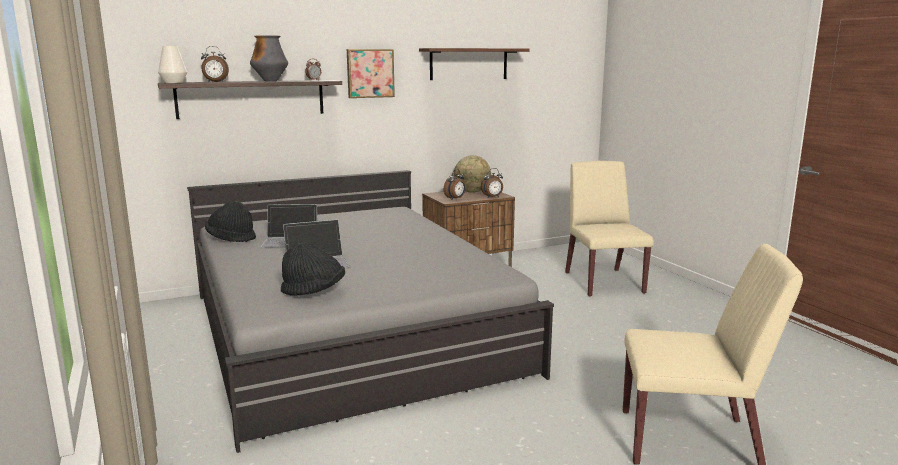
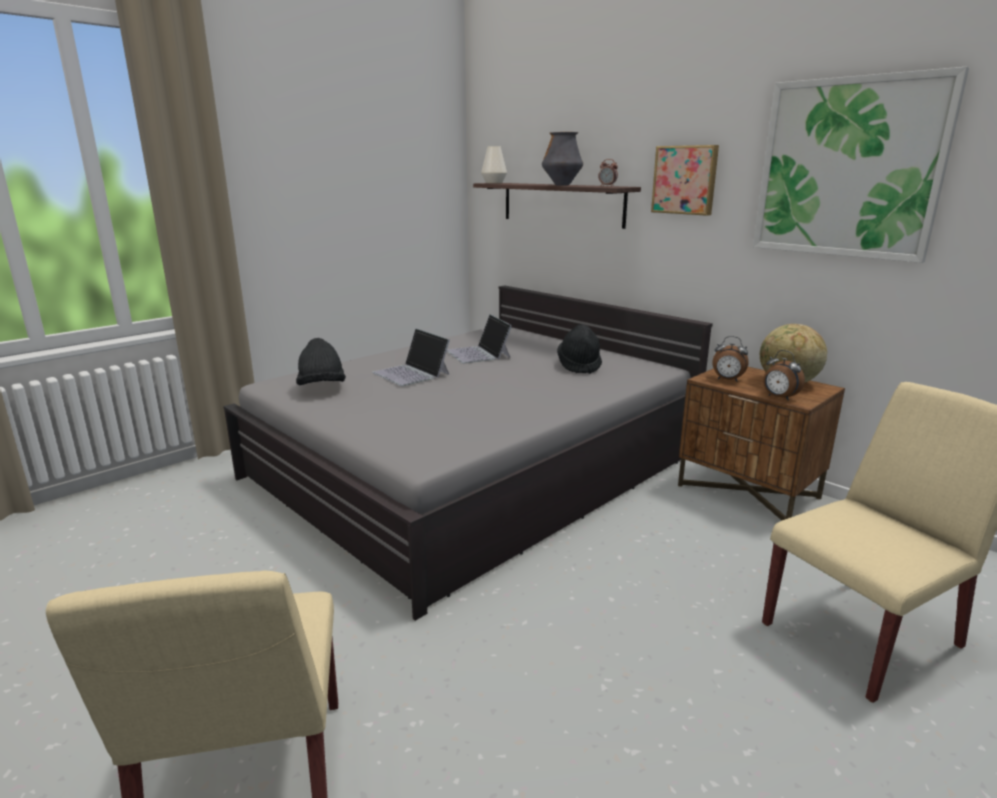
camera: 70 degrees right, 5 degrees up
(215, 82) = (520, 183): alarm clock -> none
(231, 238) = (466, 338): black hat -> black hat (579, 366)
(469, 64) = (848, 168): shelf -> picture

